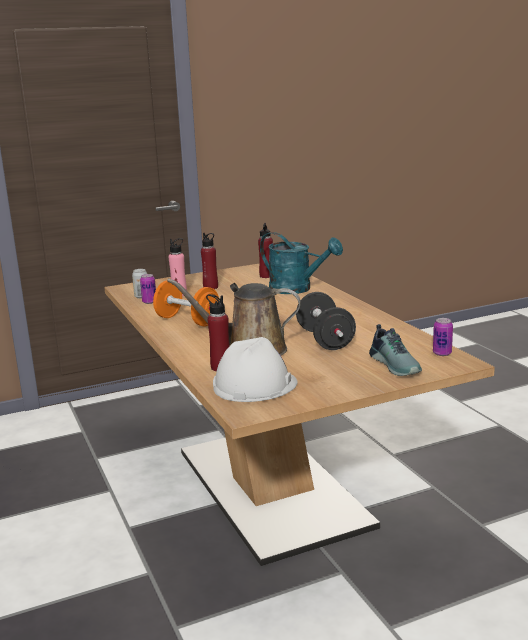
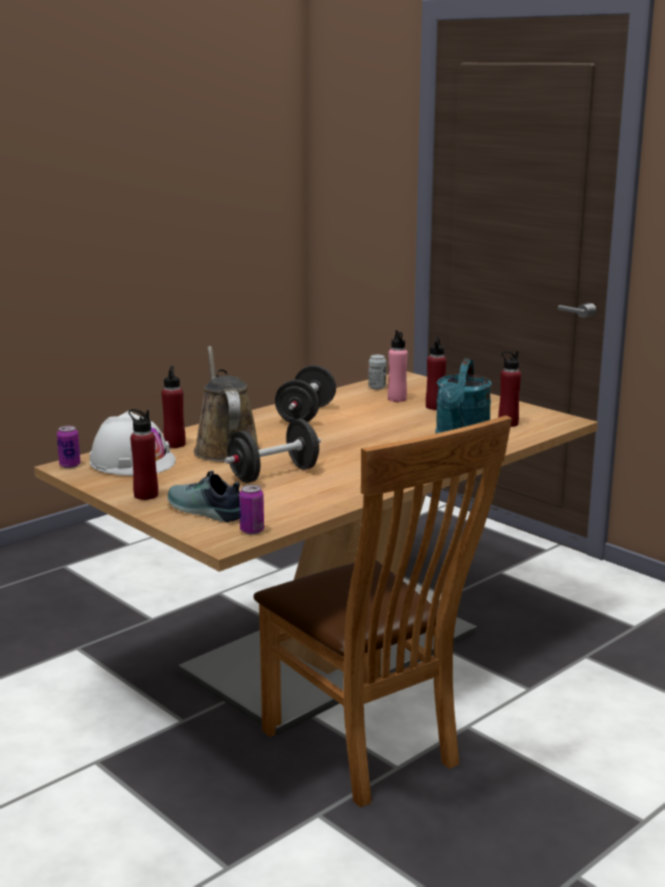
camera: 70 degrees right, 0 degrees up
(149, 302) = (360, 393): can -> can (70, 465)
(187, 321) = (306, 415): orange dumbbell -> black dumbbell
(348, 383) = (146, 495): none -> red bottle
(396, 365) = (204, 511): shoe -> shoe turned 75 degrees clockwise
(412, 494) = (369, 751): none -> brown chair

